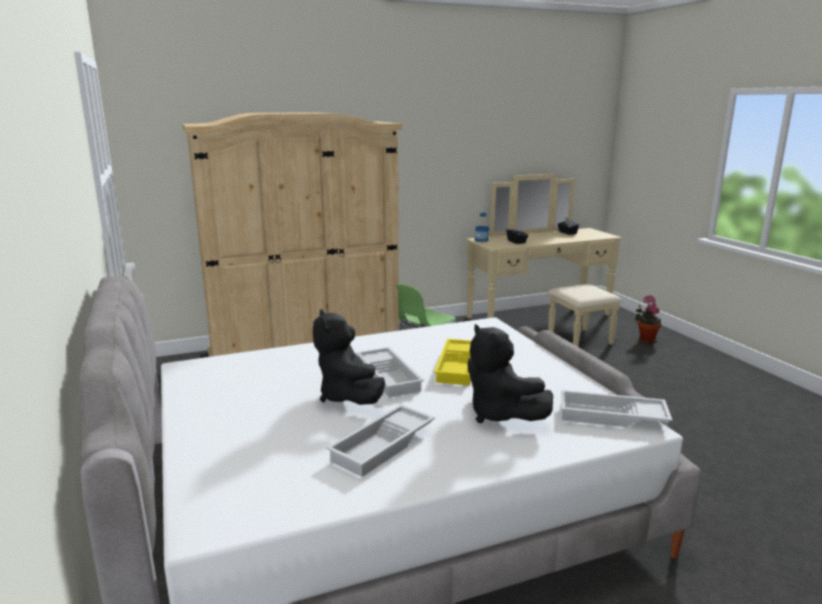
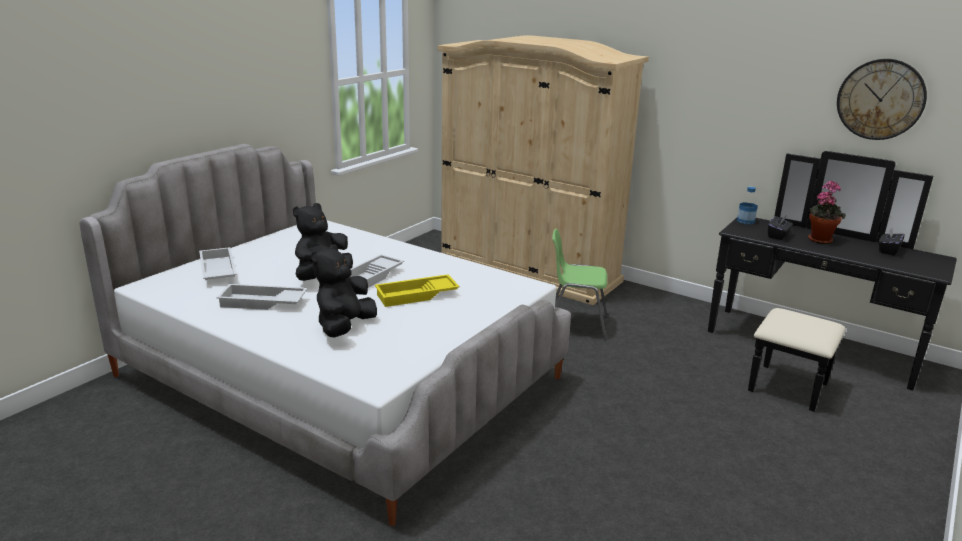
camera: 55 degrees right, 5 degrees up
(538, 134) = (880, 99): none -> wall clock
(548, 321) = (806, 355): beige dresser -> black dresser
(611, 417) = (383, 369): white tray -> white tray (217, 271)
(645, 340) = (873, 432): potted plant -> potted plant (819, 239)

